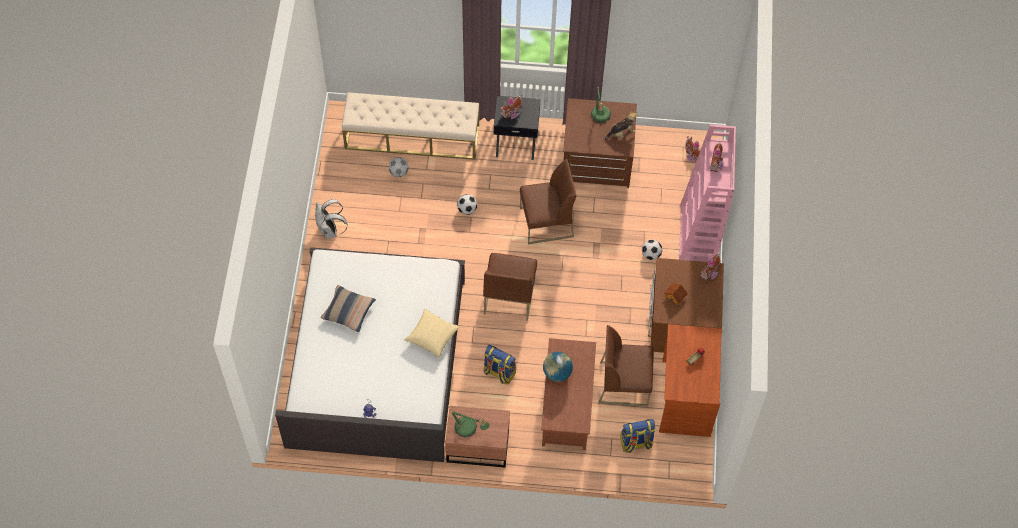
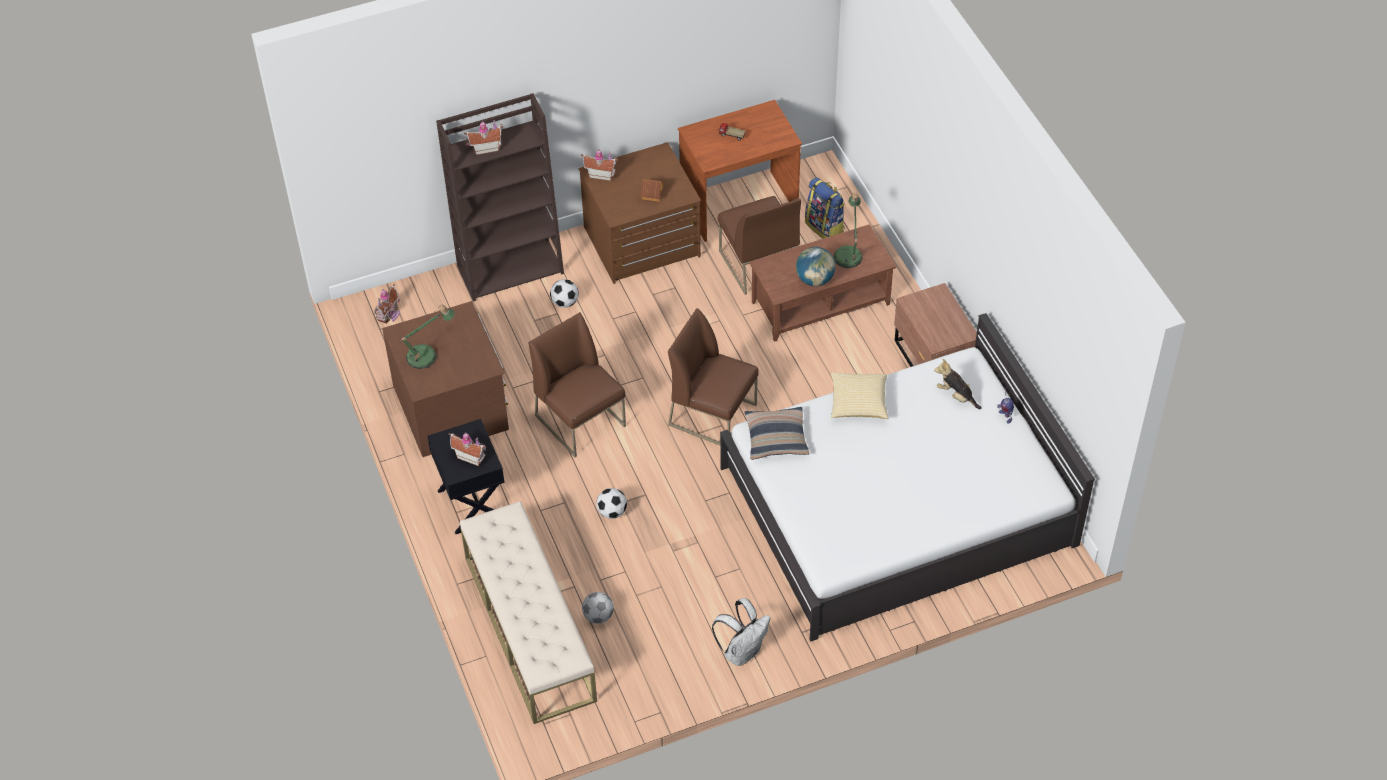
camera: 115 degrees left, 10 degrees down
(348, 311) = (884, 503): pillow -> pillow (776, 438)
(468, 429) = (948, 324): table lamp -> table lamp (848, 253)
(499, 372) = (825, 380): backpack -> none
(509, 296) = (713, 414): brown chair -> brown chair turned 135 degrees counterclockwise
(621, 133) = (440, 325): plush toy -> plush toy (956, 396)
(698, 236) = (511, 269): pink bookcase -> brown bookcase

